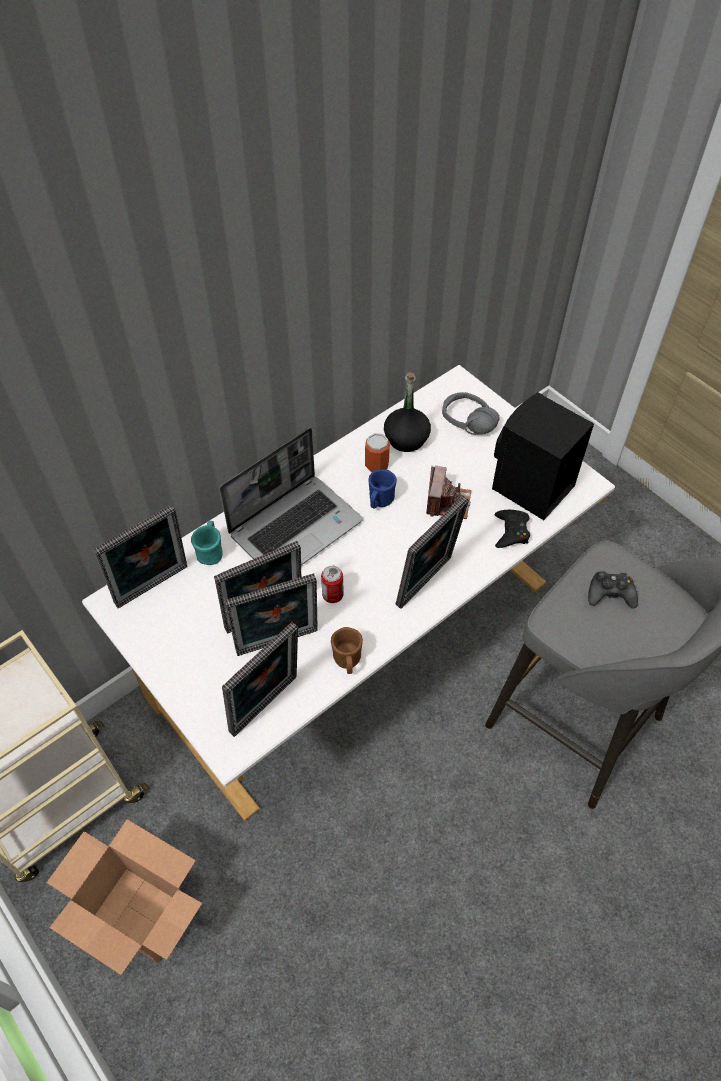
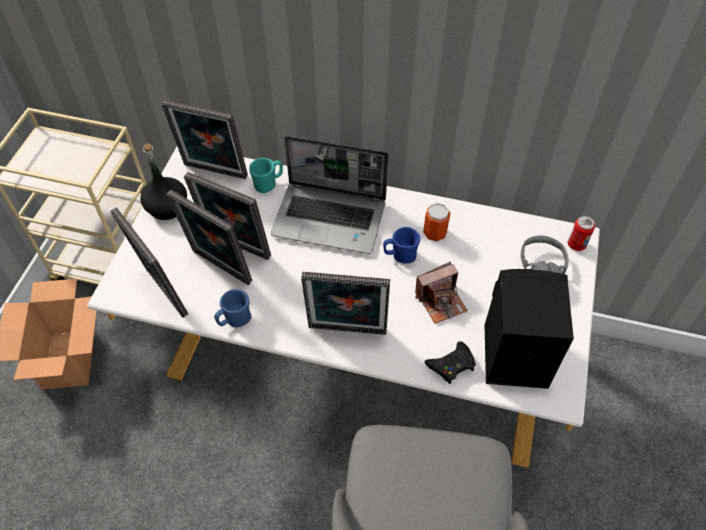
camera: 55 degrees right, 0 degrees up
(267, 707) = (162, 293): picture frame -> picture frame turned 45 degrees clockwise
(333, 595) = (287, 276): can -> can (576, 244)
(347, 661) = (234, 320): brown mug -> blue mug
(406, 439) = (480, 237): black bottle -> black bottle (167, 207)
(610, 594) = (439, 478): black game controller -> none

